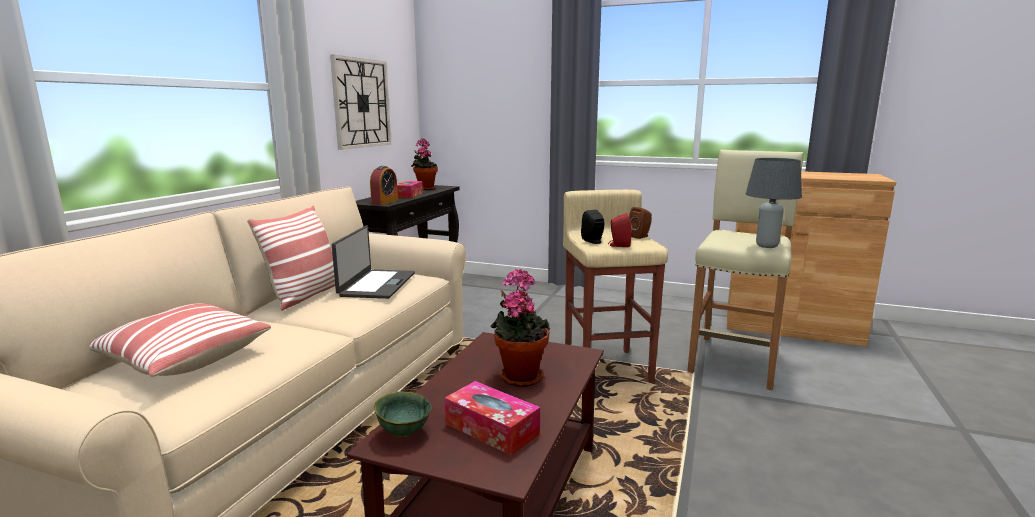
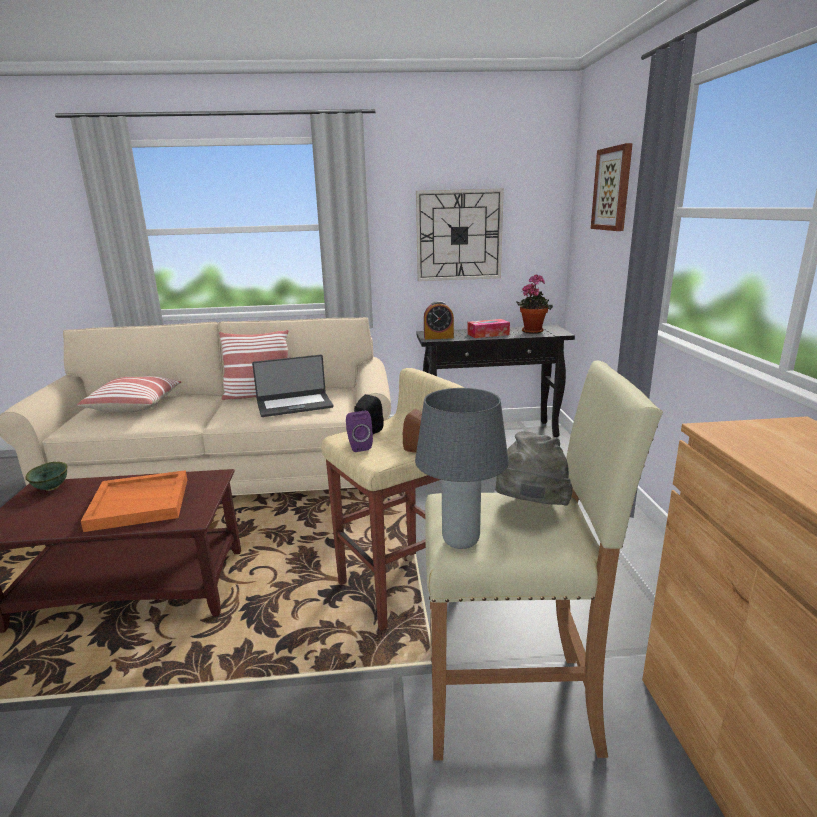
camera: 65 degrees right, 5 degrees up
(491, 428) = (50, 513): tissue box -> none
(492, 68) = (613, 189): none -> picture
(519, 375) = (140, 503): potted plant -> orange tray
(619, 245) = (358, 446): red speaker -> purple speaker
(735, 234) = (530, 509): none -> grey hat

